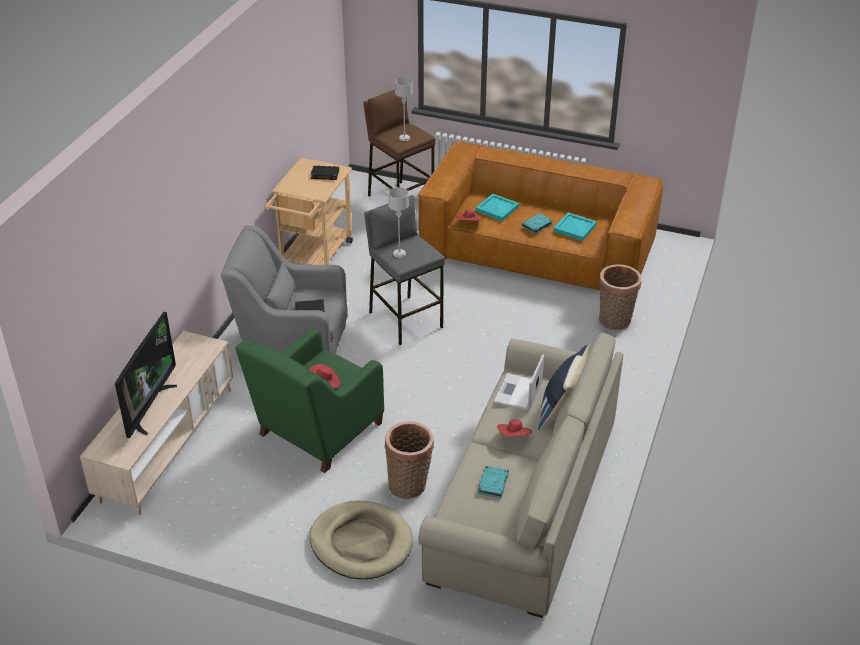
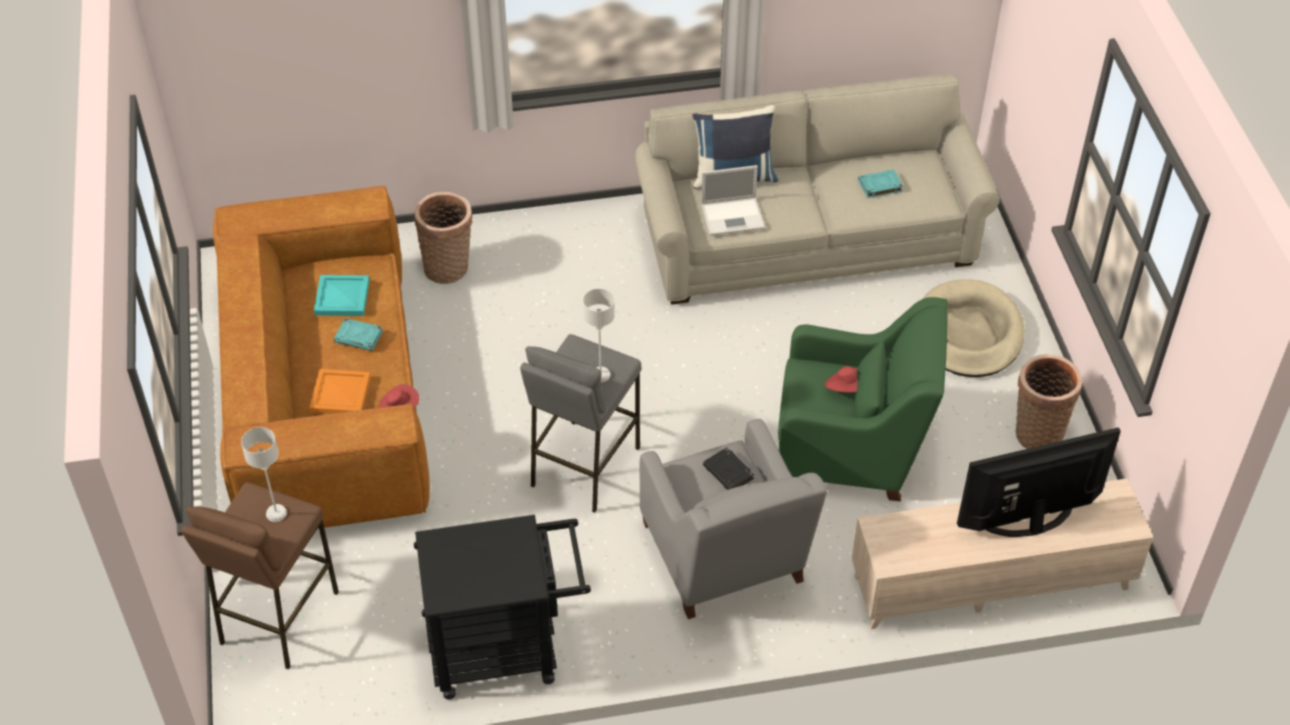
camera: 120 degrees left, 10 degrees up
(313, 256) = (506, 649): beige cart -> black cart
(324, 174) = (460, 553): black book -> none
(410, 485) = (861, 332): basket -> basket (1037, 432)
(497, 208) = (339, 395): turquoise tray -> orange tray
(514, 436) = (801, 195): red hat -> none

